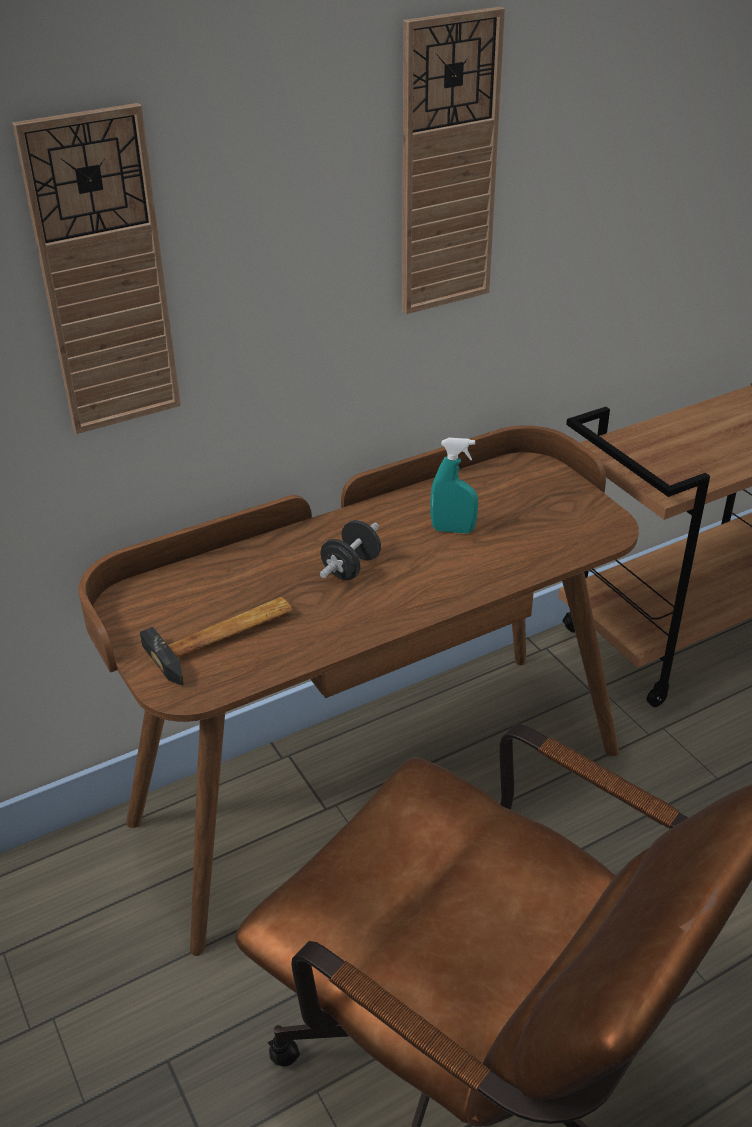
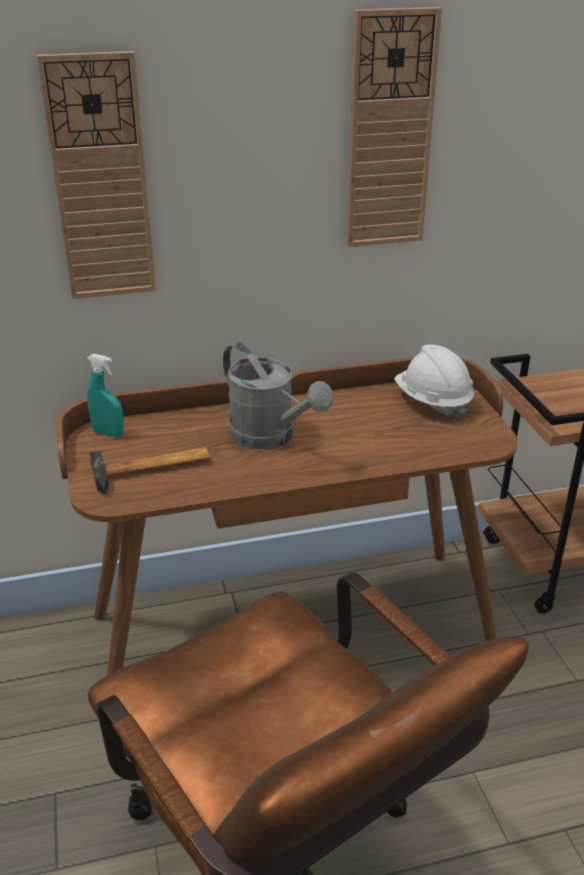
camera: 15 degrees right, 5 degrees down
(351, 568) = (271, 437): black dumbbell -> grey watering can
(453, 530) = (363, 423): turquoise spray bottle -> turquoise spray bottle (108, 433)
(521, 488) = (432, 402): none -> white hard hat

